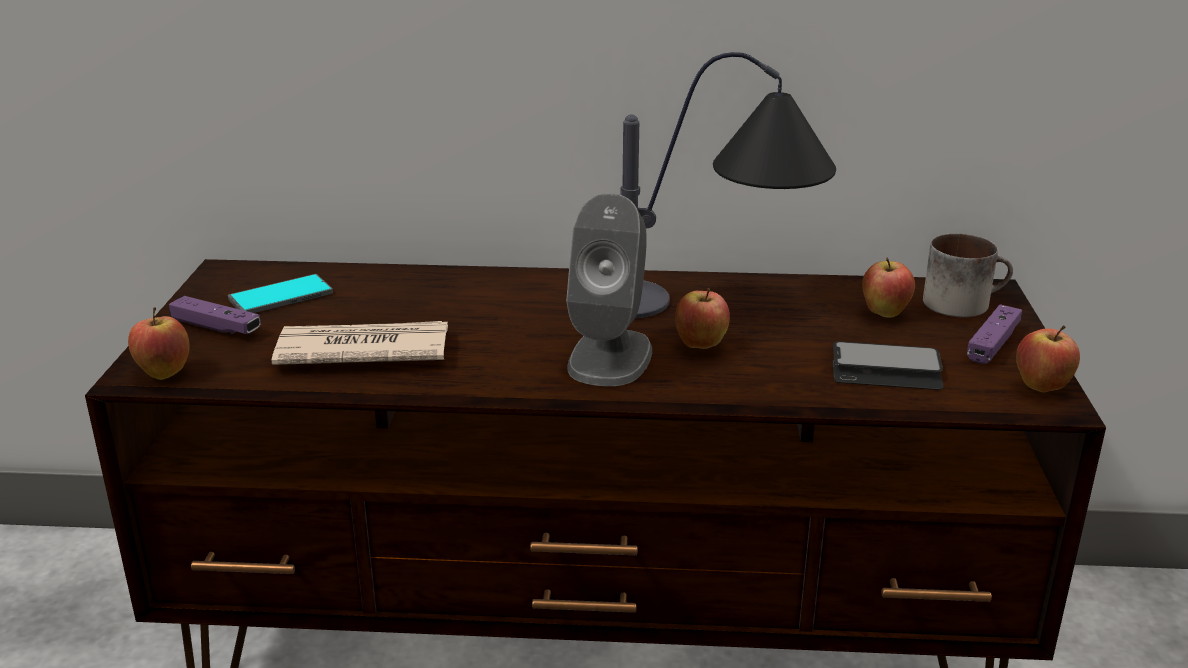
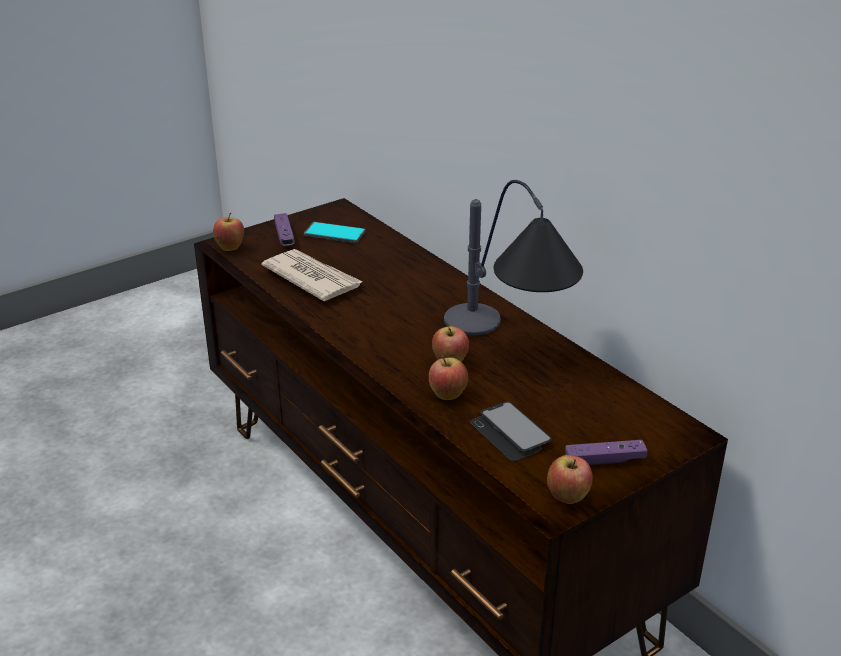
camera: 50 degrees right, 5 degrees up
(610, 357) = (399, 343): grey speaker -> none
(884, 314) = (585, 407): apple -> apple (447, 396)
(963, 302) = (652, 429): mug -> none

